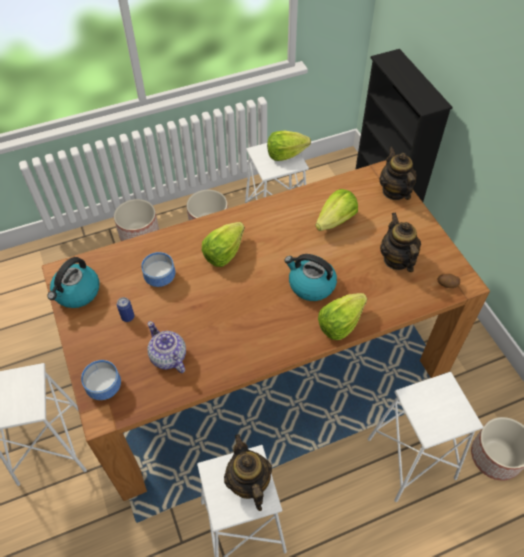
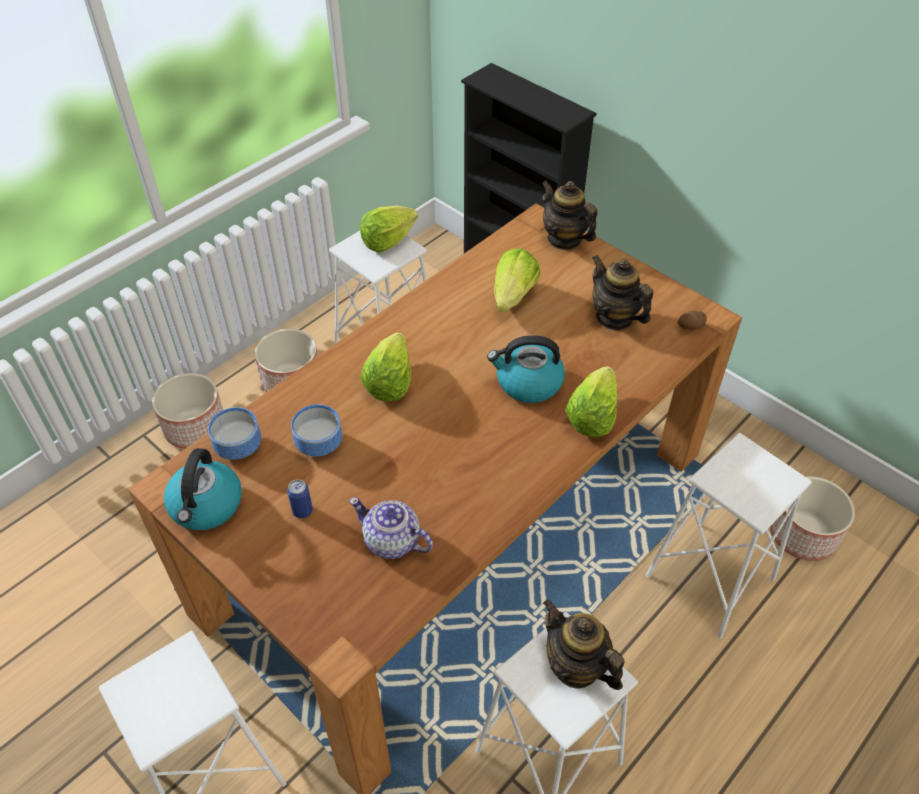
camera: 25 degrees left, 5 degrees down
(104, 386) = (322, 614): bowl -> bowl (237, 445)

